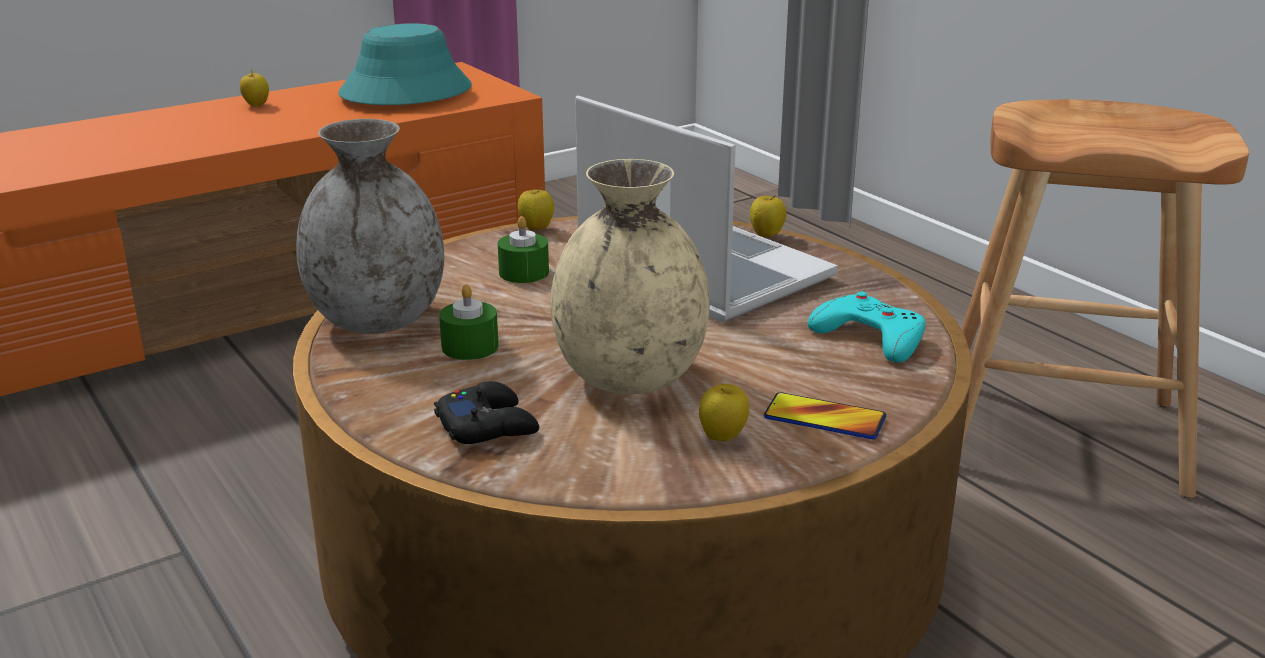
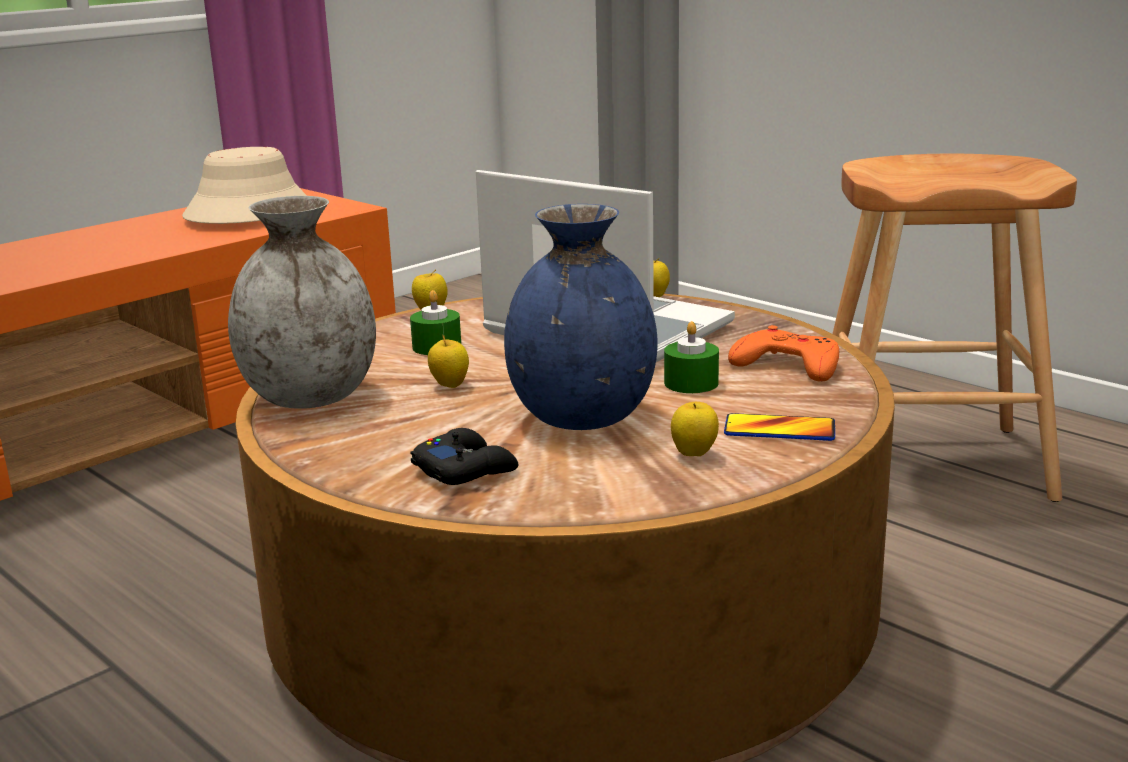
camera: 10 degrees left, 5 degrees down
(256, 105) = (99, 234): apple -> apple (449, 385)
(406, 92) = (249, 213): turquoise hat -> beige hat
(470, 346) = (414, 409): green candle -> green candle (691, 383)
(631, 378) = (584, 418): beige vase -> blue vase
(870, 337) = (787, 365): turquoise game controller -> orange game controller

